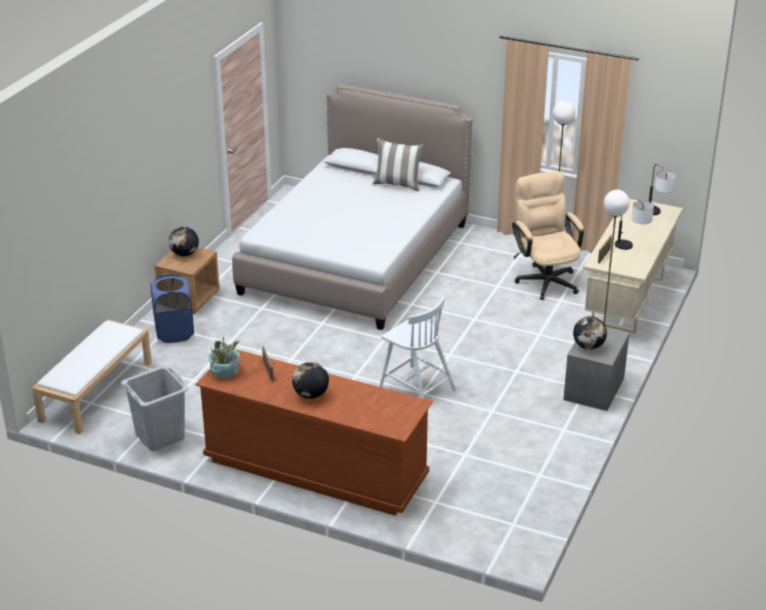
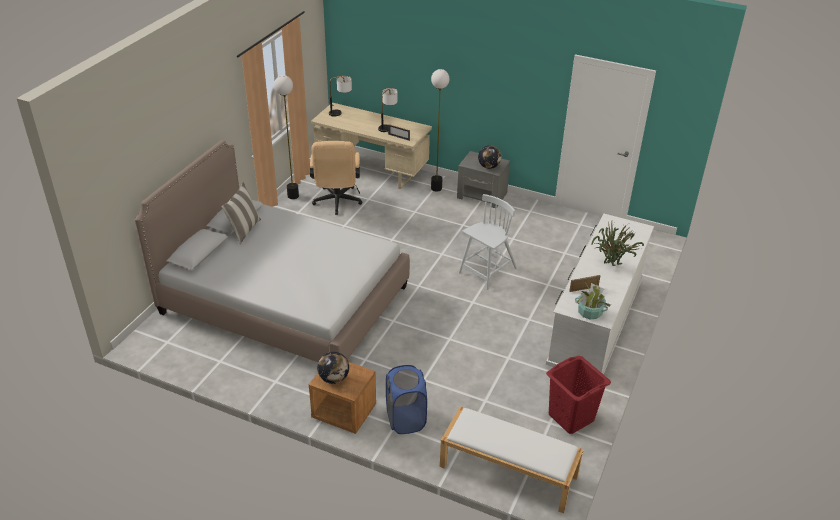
camera: 90 degrees left, 5 degrees up
(159, 436) = (571, 417): grey laundry basket -> red laundry basket
(310, 395) = (611, 267): globe -> potted plant
(316, 468) = (595, 323): brown dresser -> white dresser
(545, 279) = (337, 203): beige office chair -> beige office chair turned 75 degrees counterclockwise

